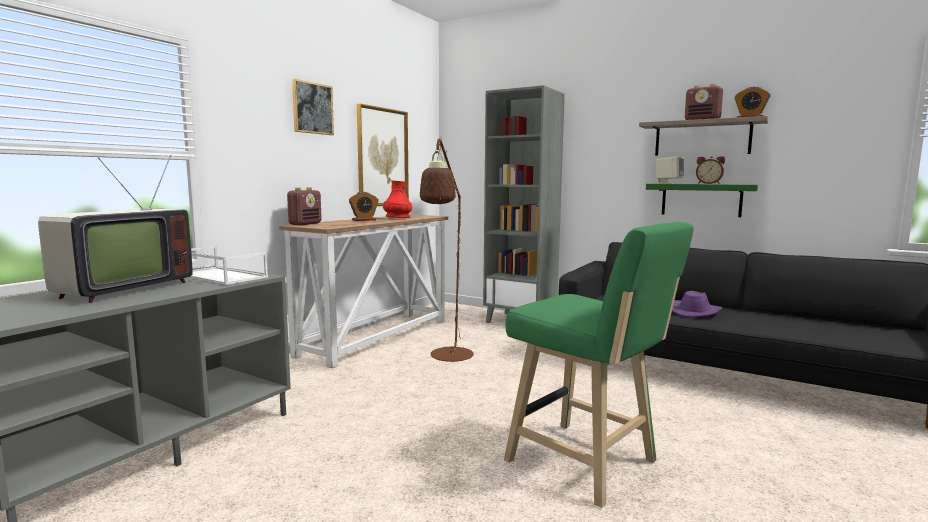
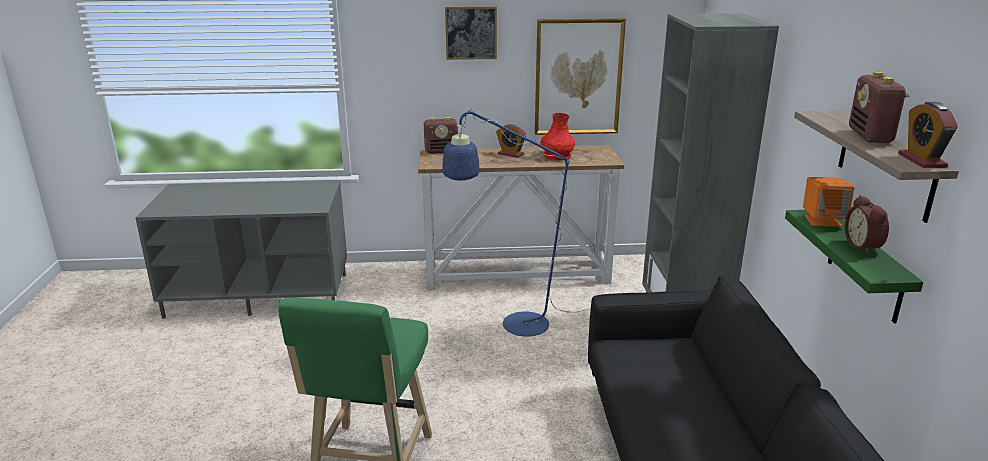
camera: 55 degrees right, 15 degrees up
(120, 290) = (242, 195): television -> none
(219, 276) = (306, 197): white tray -> none
(450, 358) = (514, 327): brown floor lamp -> blue floor lamp
(668, 183) = (822, 221): beige speaker -> orange speaker
(695, 311) = (681, 417): purple hat -> none

